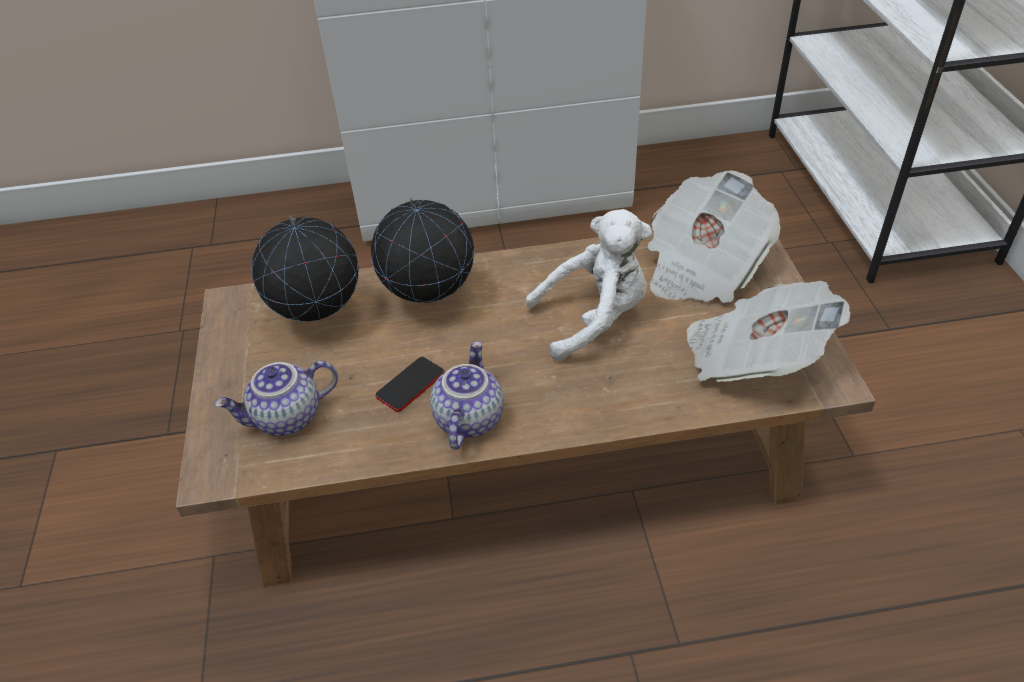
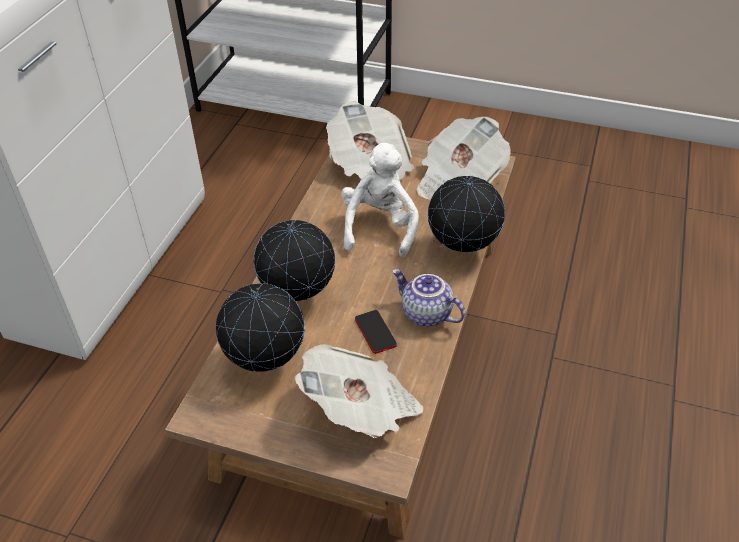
camera: 65 degrees left, 0 degrees up
(287, 419) = (361, 409): teapot -> newspaper
(613, 412) = (462, 250): none -> globe

